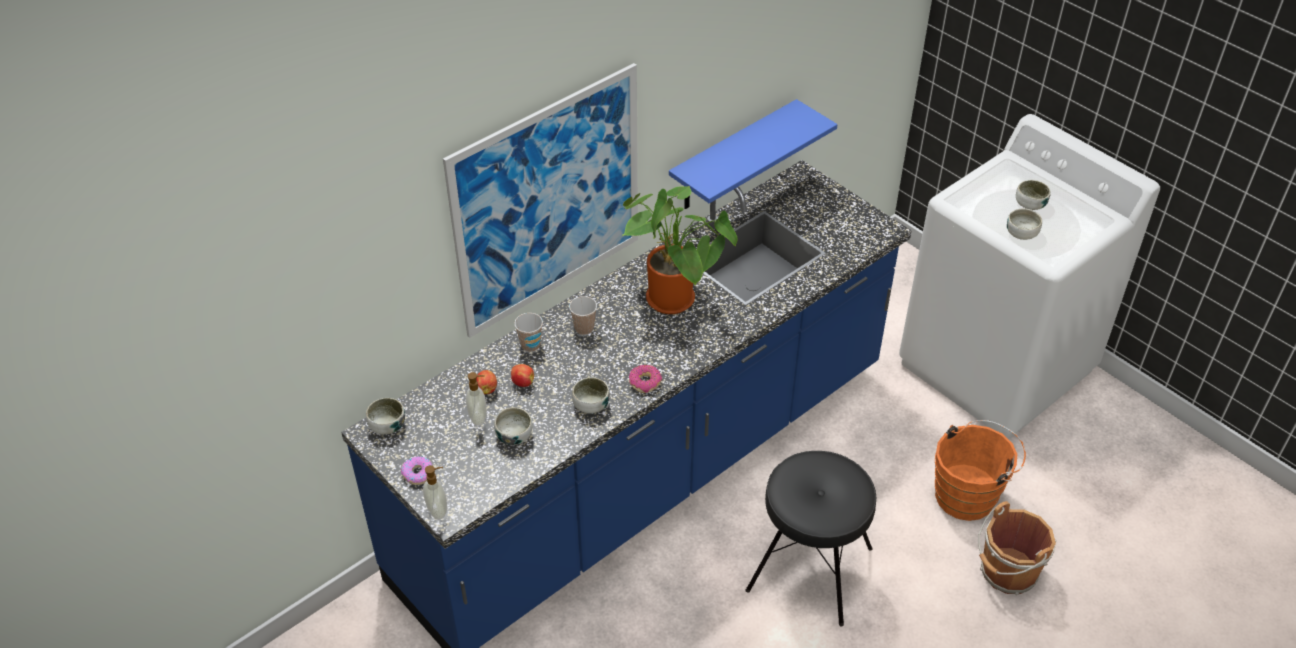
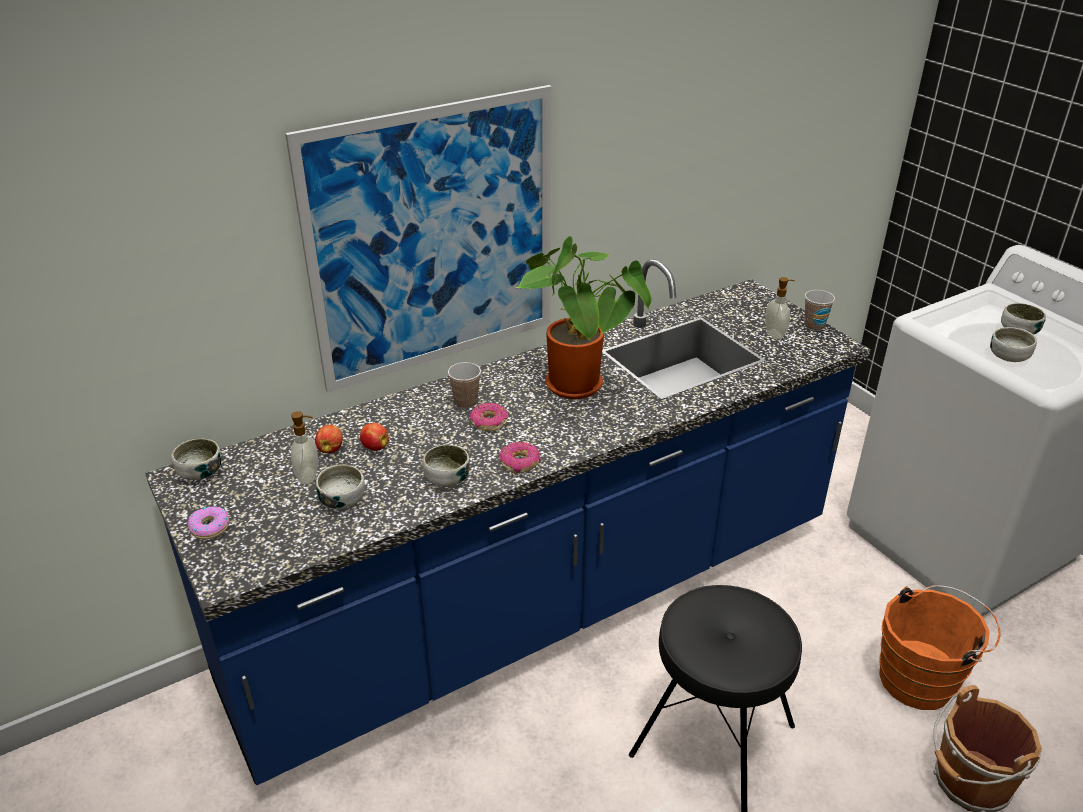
camera: 10 degrees right, 10 degrees down
(438, 510) = (214, 572): soap dispenser -> soap dispenser (775, 334)
(530, 345) = (399, 412): cup -> cup (814, 326)
(609, 346) = (488, 422): none -> donut
(733, 157) = (670, 253): blue shelf -> none

